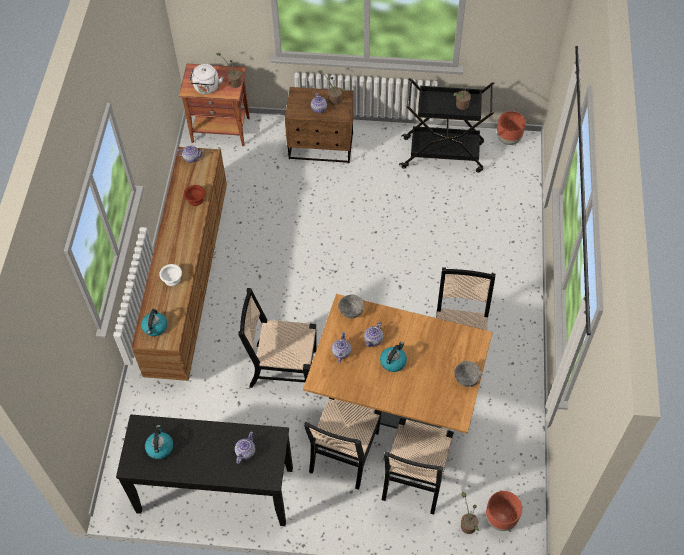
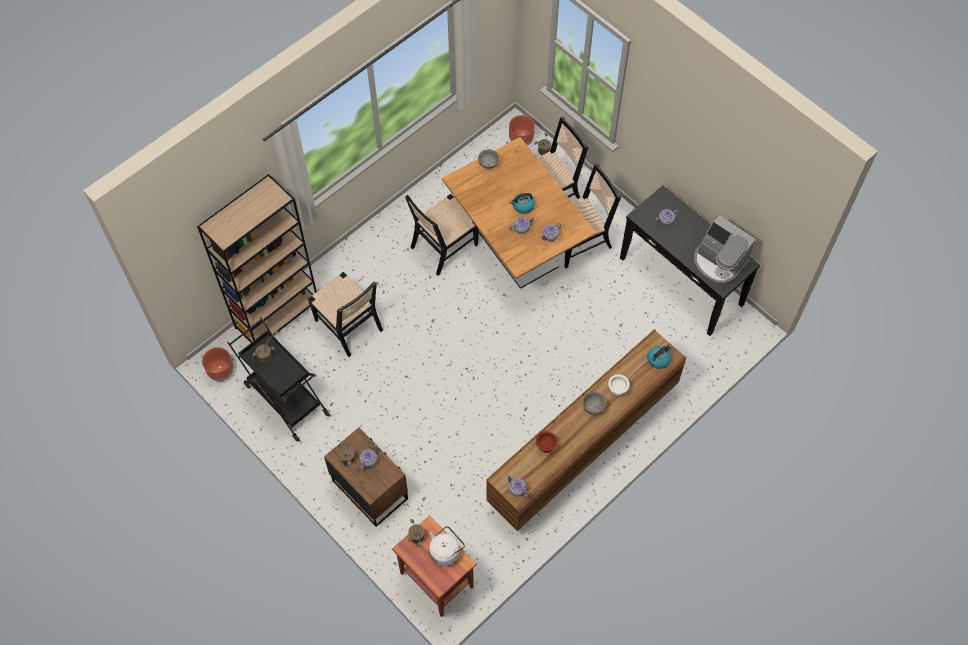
camera: 140 degrees left, 5 degrees up
(160, 447) = (718, 262): kettle -> coffee machine
(283, 368) = (569, 326): chair -> chair (348, 326)
(351, 311) = (517, 257): grey bowl -> grey bowl (593, 407)
(520, 202) = (277, 315): none -> beige bookcase

